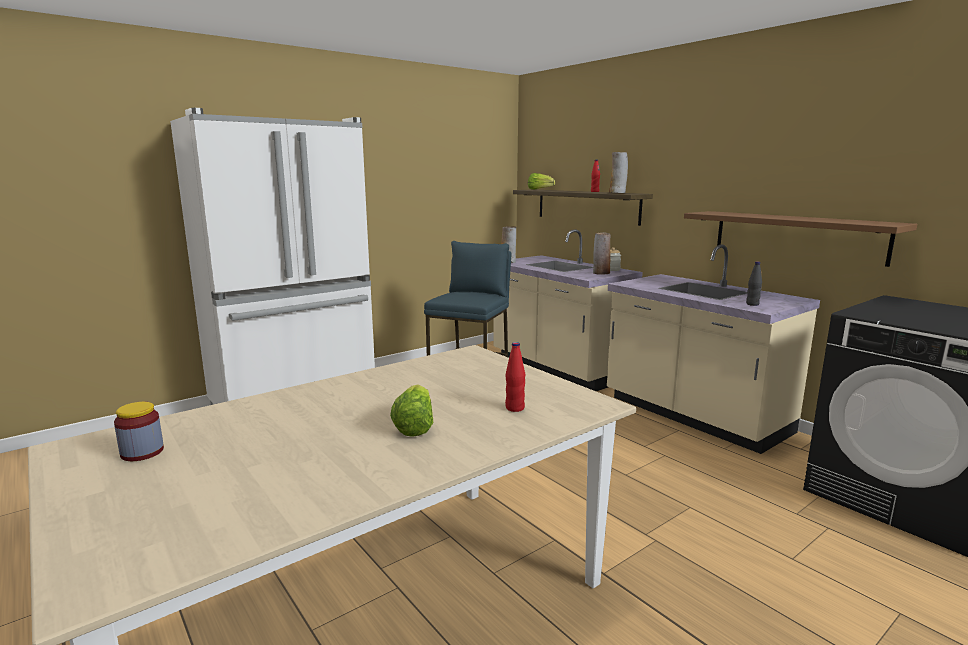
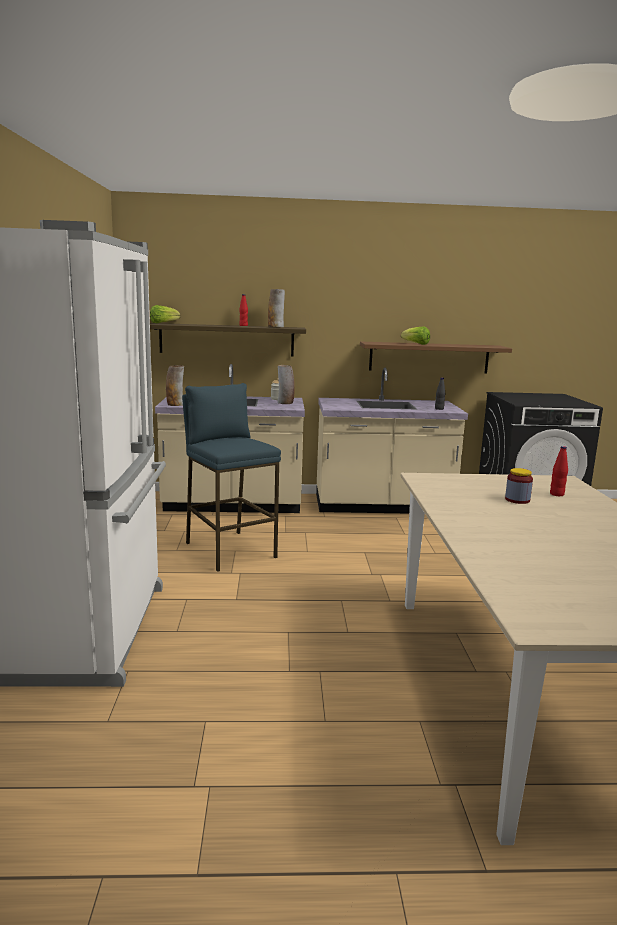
camera: 55 degrees left, 0 degrees up
(142, 452) = (567, 597): jar -> jar (517, 500)
(414, 426) = (571, 519): lettuce -> lettuce (416, 344)

